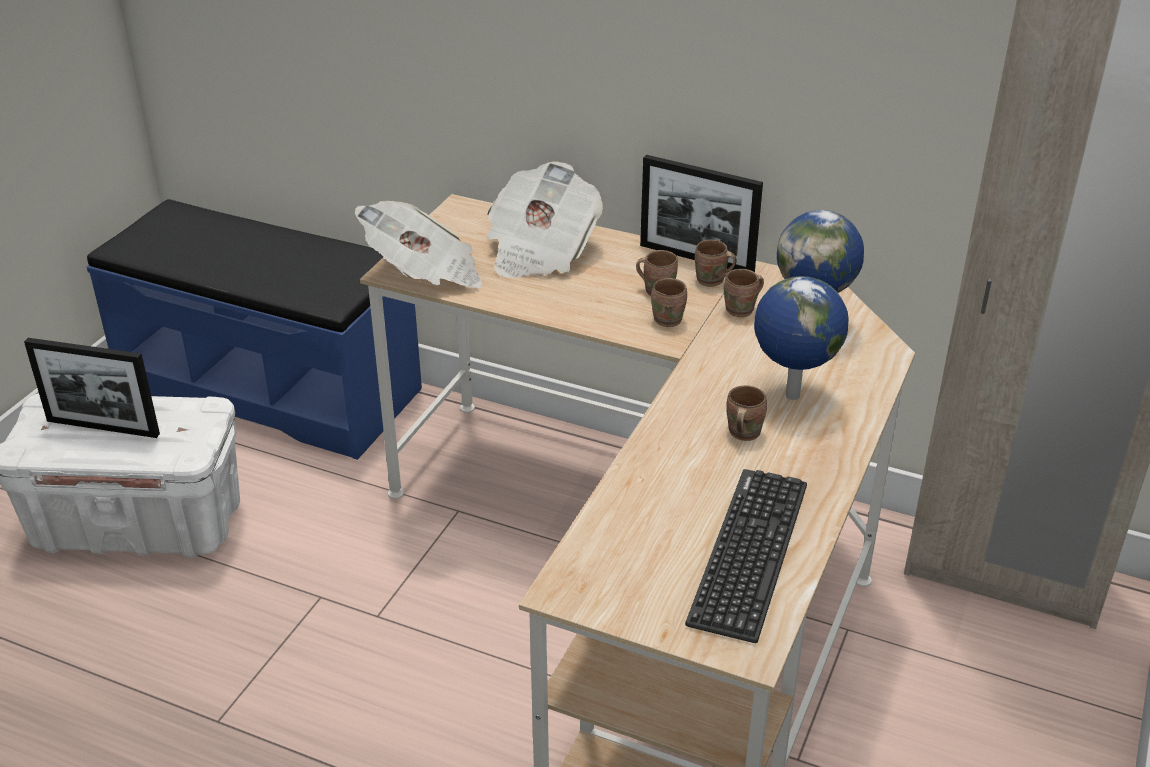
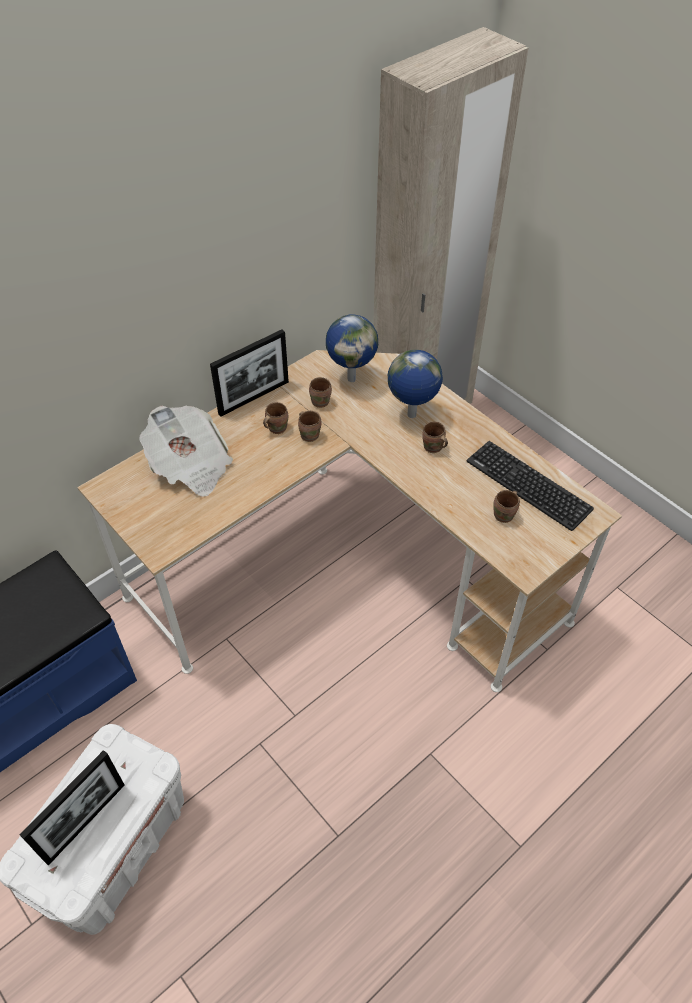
camera: 65 degrees left, 15 degrees up
(424, 274) = (175, 535): newspaper -> none
(711, 281) = (283, 401): brown mug -> brown mug (505, 515)

